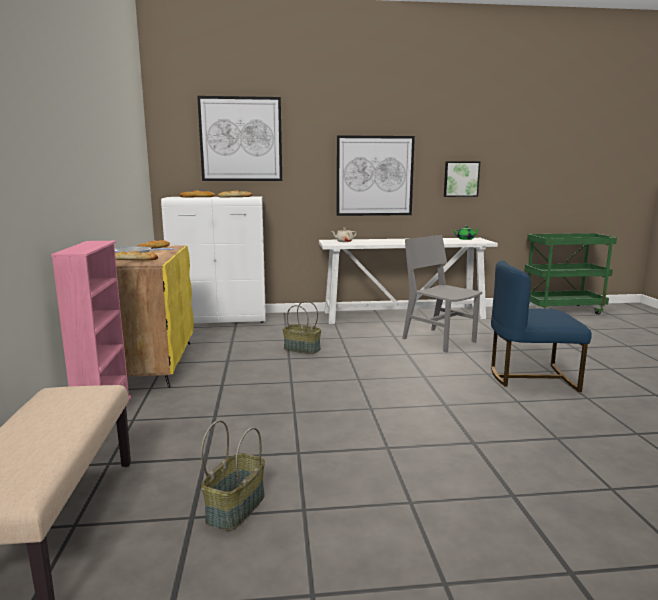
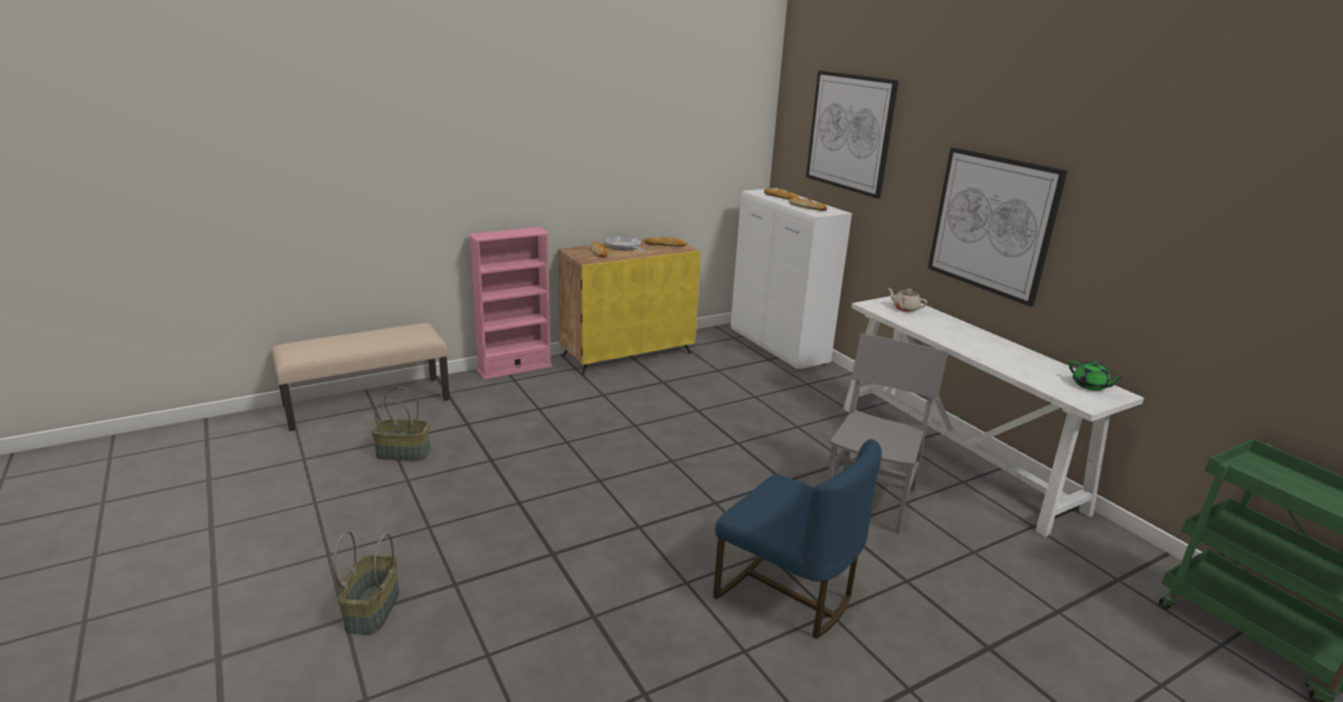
camera: 65 degrees right, 10 degrees up
(301, 349) = (731, 411): basket -> basket (372, 609)
(461, 179) = (1138, 272): picture -> none
(531, 377) = (786, 594): blue chair -> blue chair turned 150 degrees clockwise

